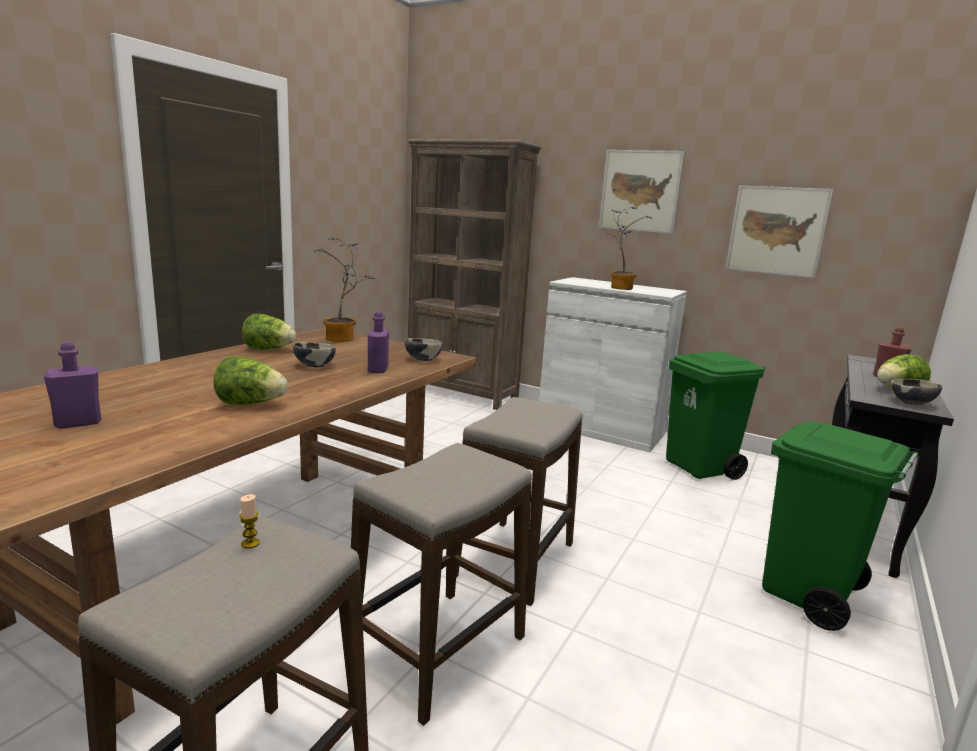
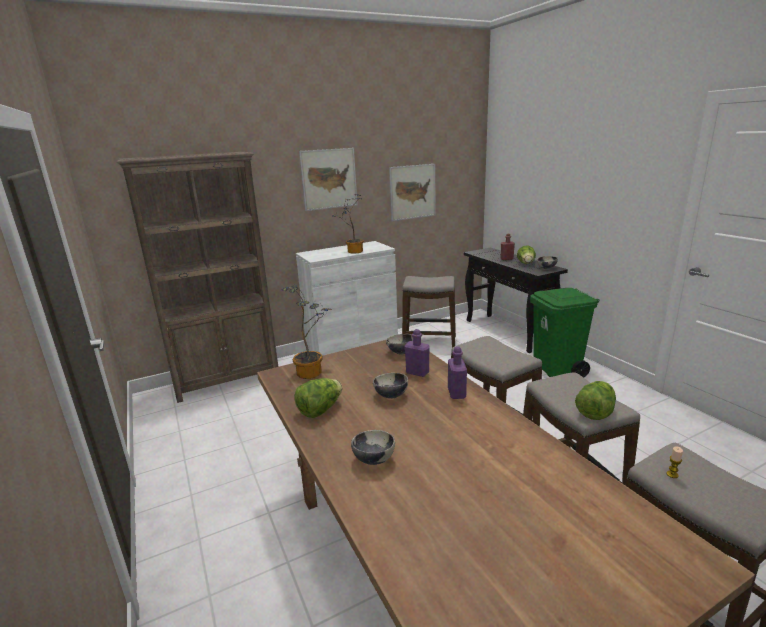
camera: 55 degrees left, 5 degrees up
(78, 423) = (510, 526): purple bottle -> purple bottle (456, 393)
(186, 372) = (373, 460): none -> bowl
(250, 404) = (485, 435): lettuce -> lettuce (595, 412)
(700, 468) = (429, 343): green trash can -> stool

